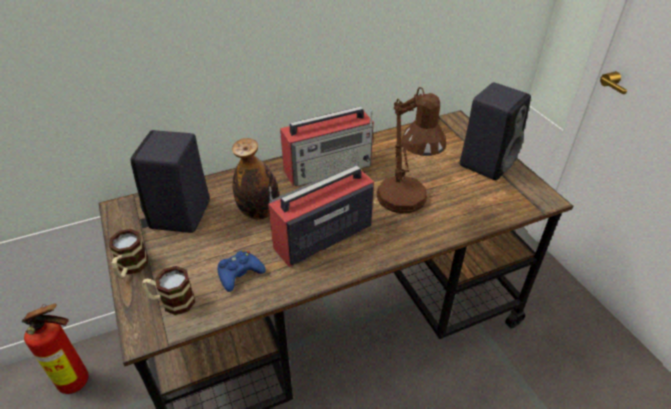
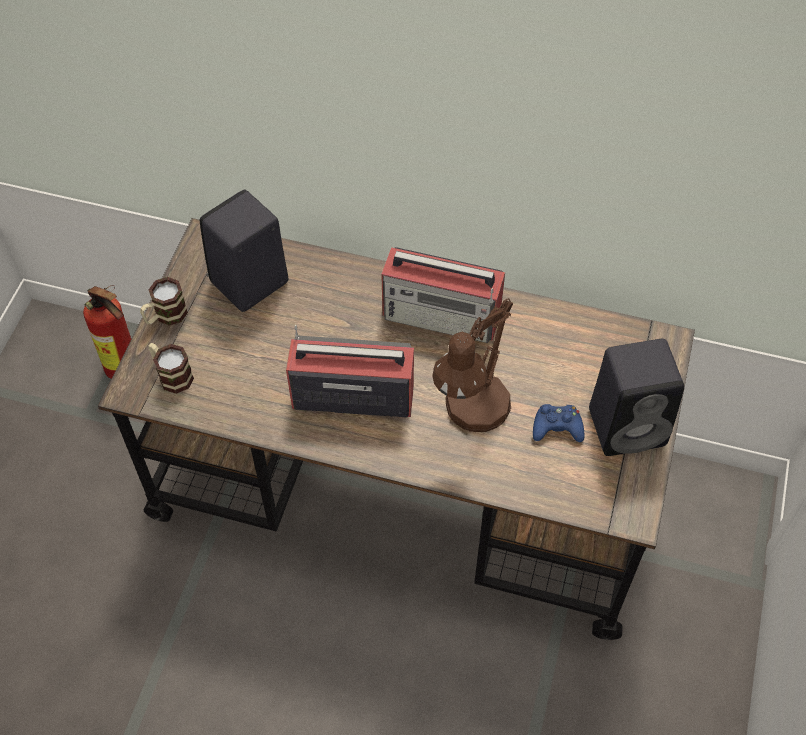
camera: 40 degrees right, 15 degrees up
(239, 274) = (245, 386): blue game controller -> blue game controller (557, 427)
(259, 212) = (321, 327): bottle -> none

